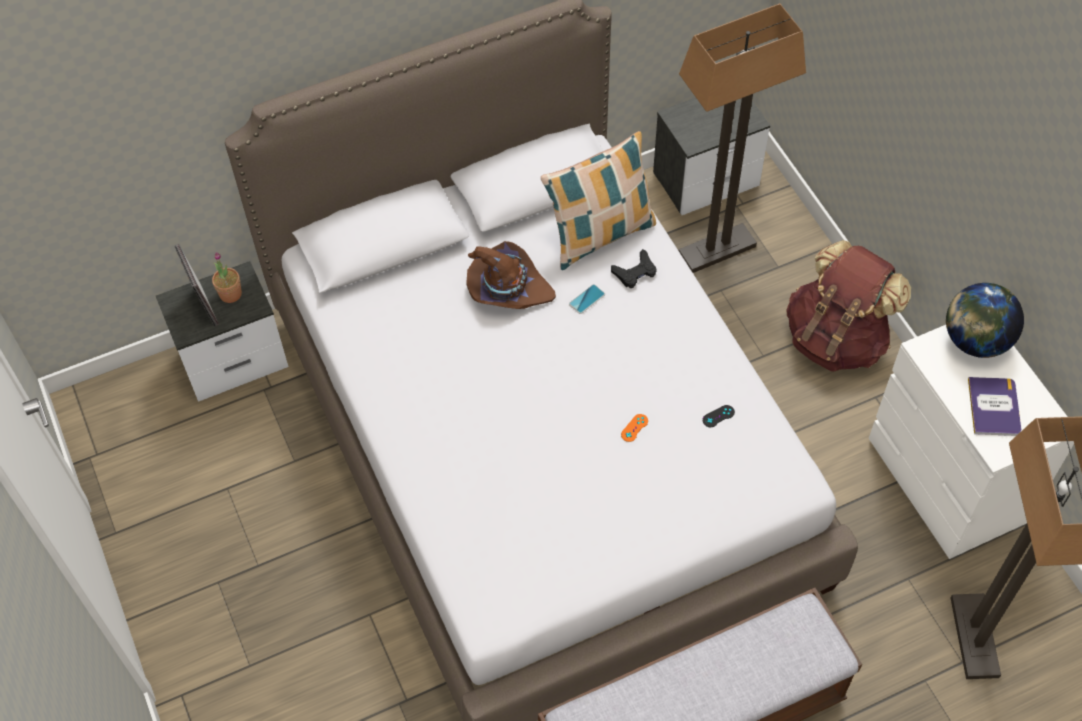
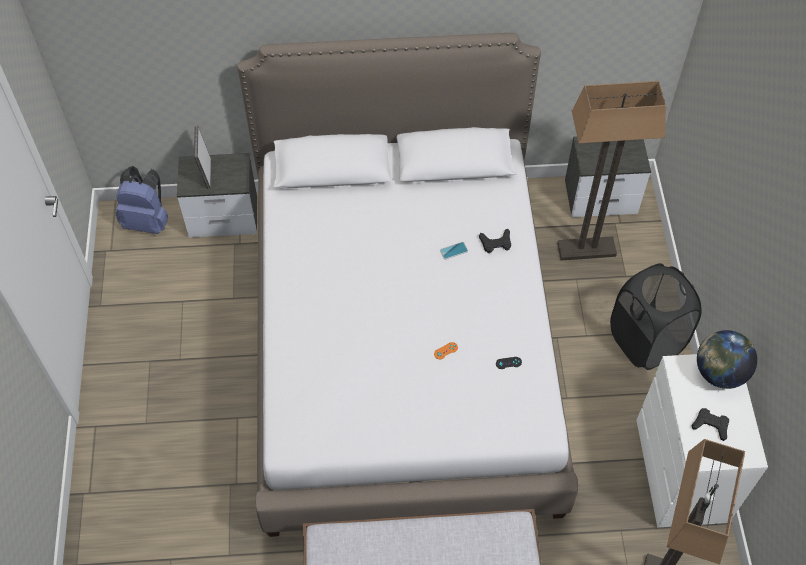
camera: 20 degrees right, 0 degrees up
(130, 398) = (147, 221): none -> blue backpack
(230, 294) = (227, 171): potted plant -> none
(507, 288) = (402, 225): brown hat -> none
(600, 235) = (483, 209): pillow -> none
(836, 338) = (645, 341): brown backpack -> black laundry basket
(994, 407) = (710, 425): book -> black game controller

